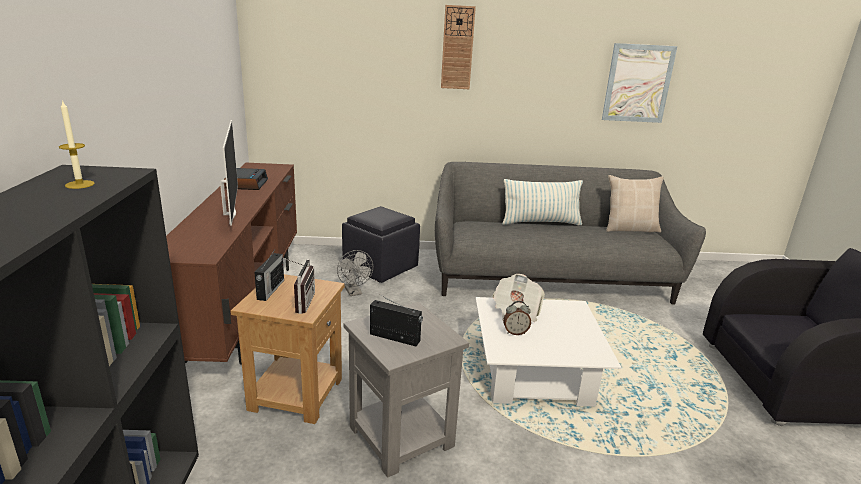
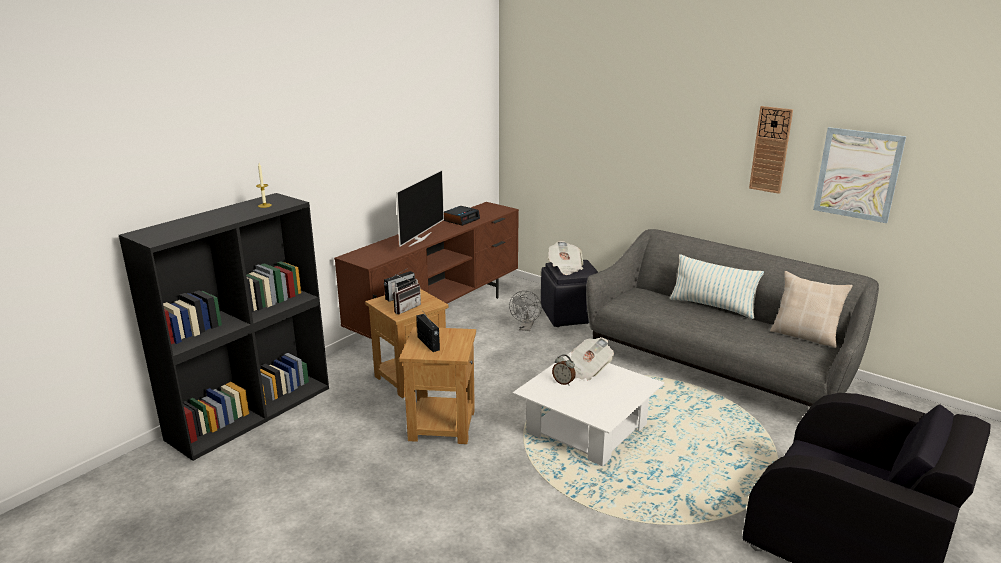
camera: 40 degrees right, 0 degrees up
(376, 217) = (565, 267): none -> newspaper
(400, 436) = (442, 424): grey side table -> brown side table
(457, 48) = (666, 120): wall clock -> wall clock (770, 150)

